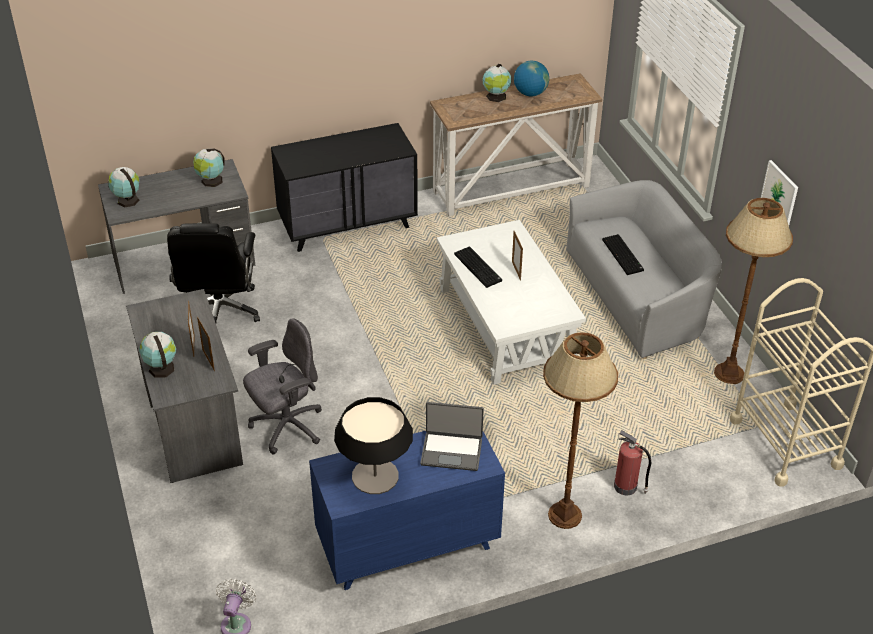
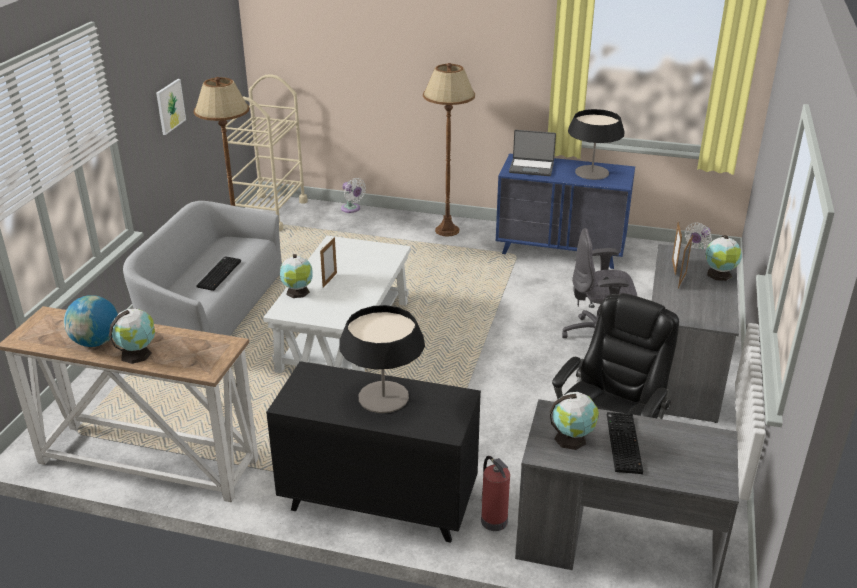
camera: 145 degrees left, 10 degrees down
(127, 200) = (701, 456): globe -> globe (298, 292)
(341, 153) = (383, 397): none -> table lamp
(451, 451) = (531, 168): laptop -> laptop turned 150 degrees clockwise
(479, 268) = (356, 293): keyboard -> keyboard (622, 442)
(626, 487) = (393, 228): fire extinguisher -> fire extinguisher (493, 520)
(711, 498) = (352, 209): none -> white fan

